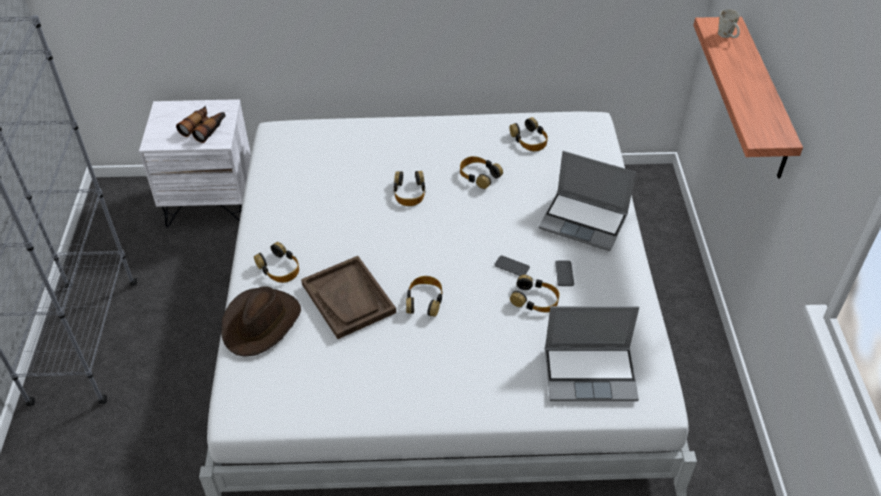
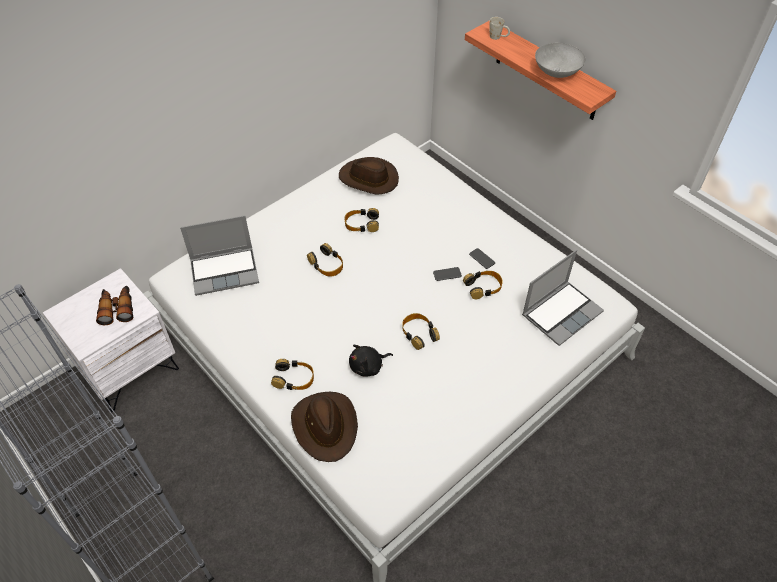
camera: 40 degrees left, 5 degrees up
(348, 298) = (368, 366): brown tray -> black plush toy
(529, 139) = (368, 179): headphones -> brown hat
(584, 222) = (459, 216): laptop -> laptop (225, 271)
(751, 97) = (556, 72): none -> grey bowl

